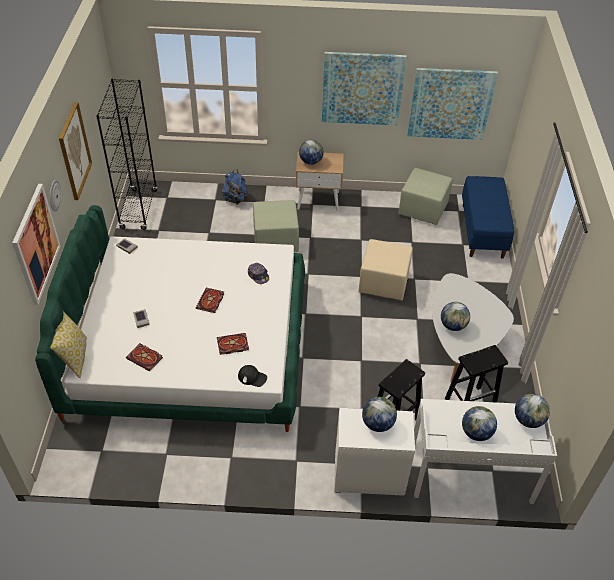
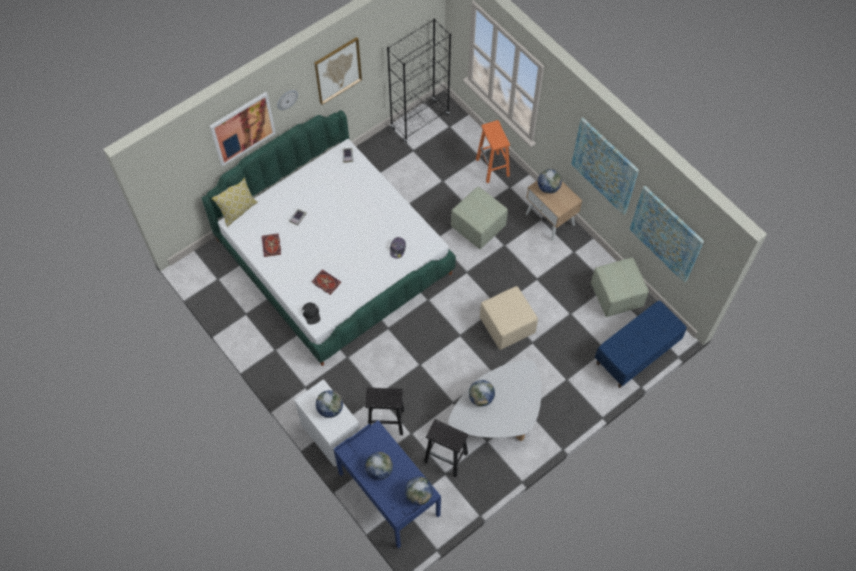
camera: 50 degrees right, 15 degrees up
(210, 302) = (348, 241): book -> none
(235, 199) = (493, 168): blue backpack -> orange stool
(470, 472) = (388, 494): white desk -> blue desk

